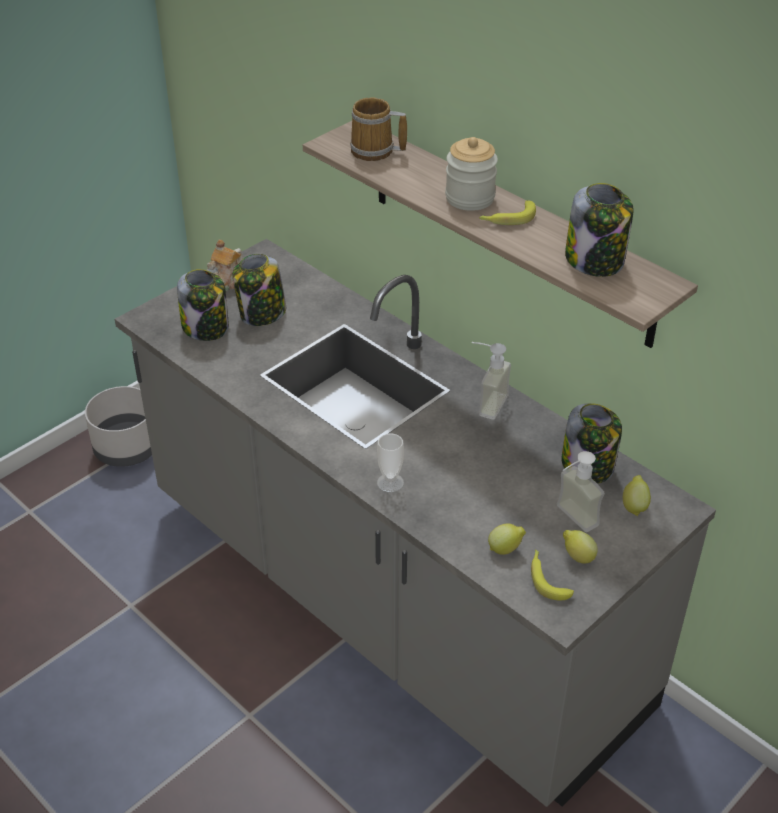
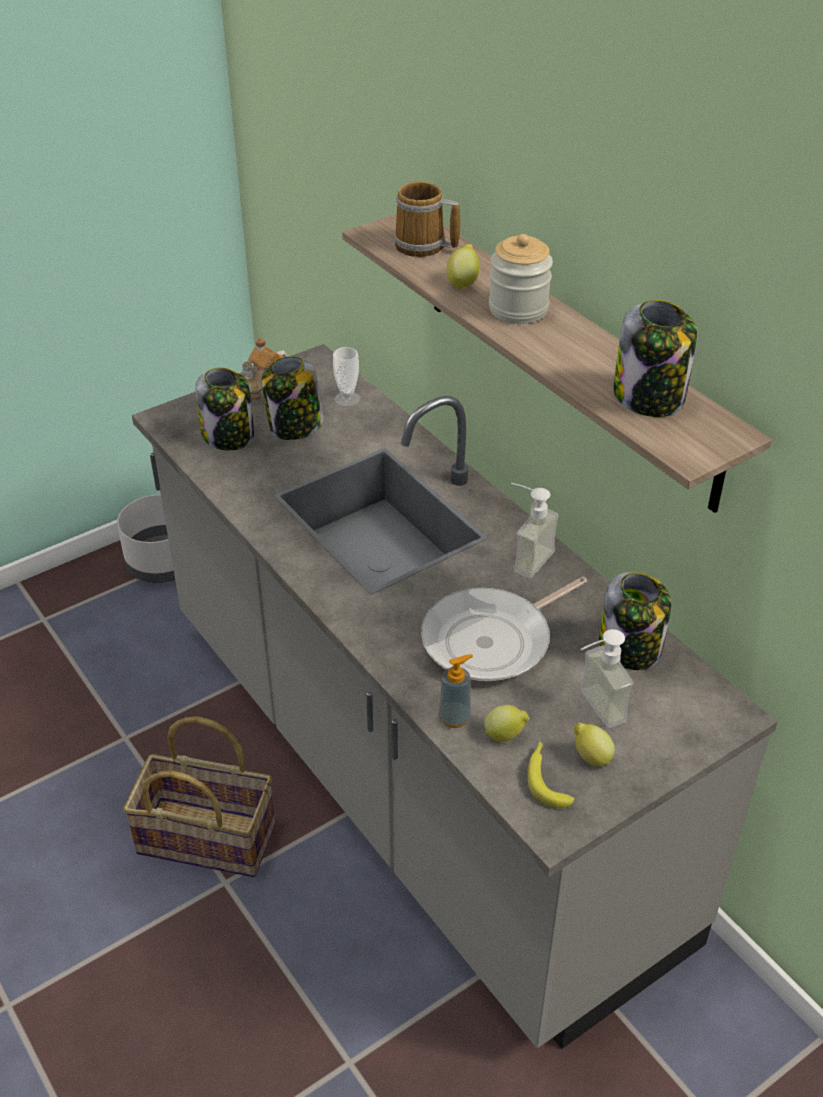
camera: 10 degrees right, 0 degrees up
(225, 679) = (208, 837): none -> basket
(390, 482) = (389, 638): cup -> cup (347, 399)
(461, 540) = (454, 718): none -> soap dispenser
(476, 474) = (492, 640): none -> frying pan
(507, 219) = (556, 337): banana -> none
(634, 506) = (676, 704): lemon -> lemon (463, 283)

